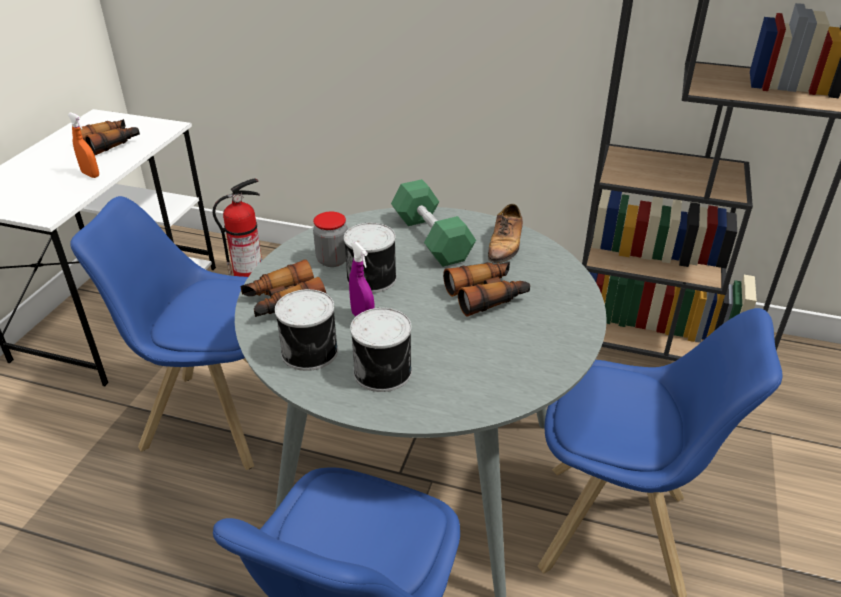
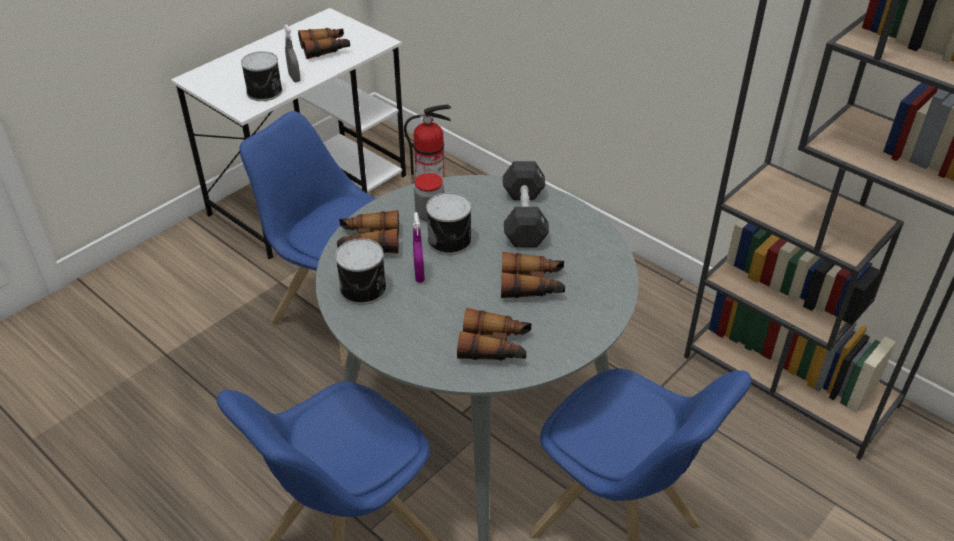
camera: 25 degrees right, 5 degrees up
(90, 174) = (294, 78): orange spray bottle -> grey spray bottle
(384, 371) = (406, 323): can -> can (265, 92)
(431, 238) = (524, 218): green dumbbell -> black dumbbell
(496, 364) = (495, 346): none -> binoculars
(505, 245) = (583, 243): shoe -> none

